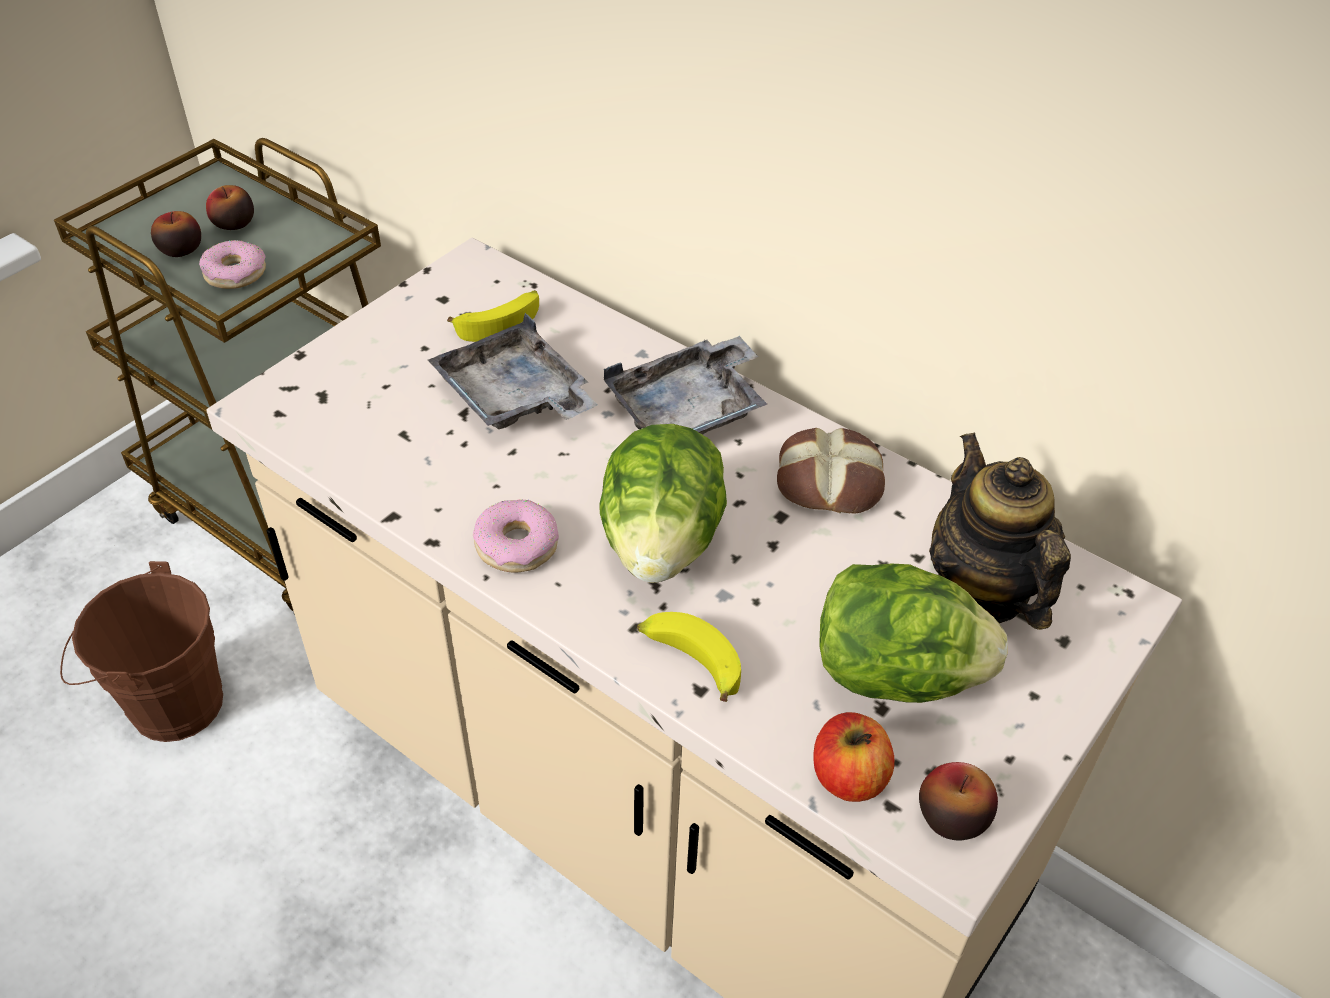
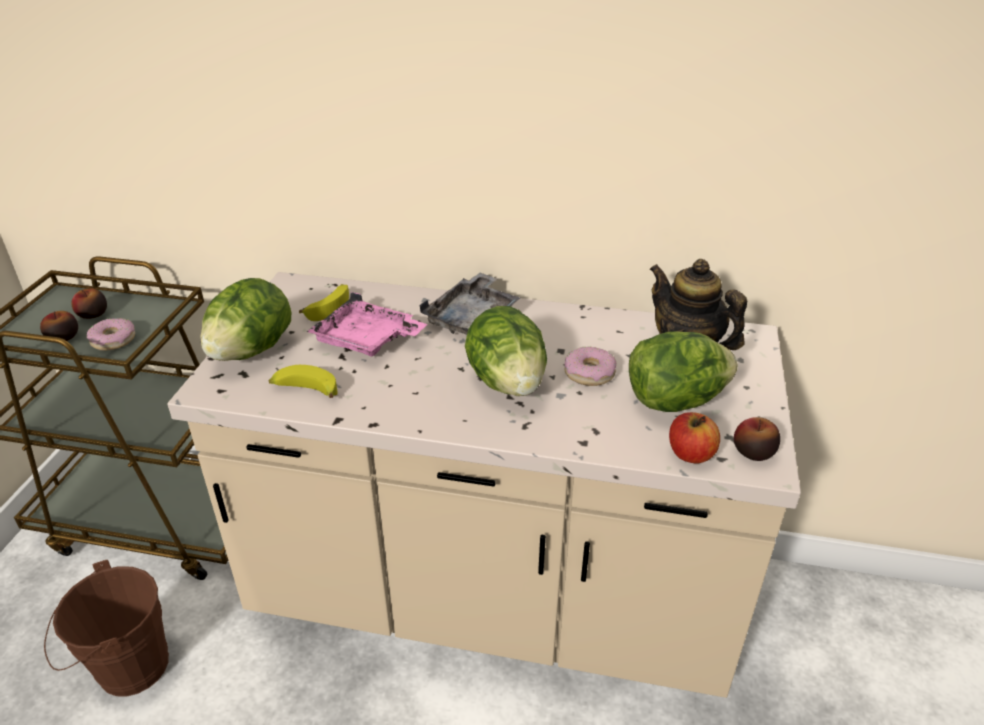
camera: 25 degrees left, 10 degrees down
(354, 361) = (251, 350): none -> lettuce
(514, 397) = (367, 340): grey tray -> pink tray
(516, 545) = (425, 410): donut -> donut (589, 373)
(689, 662) = (567, 432): banana -> banana (304, 390)
(829, 480) = (572, 327): bread -> none

